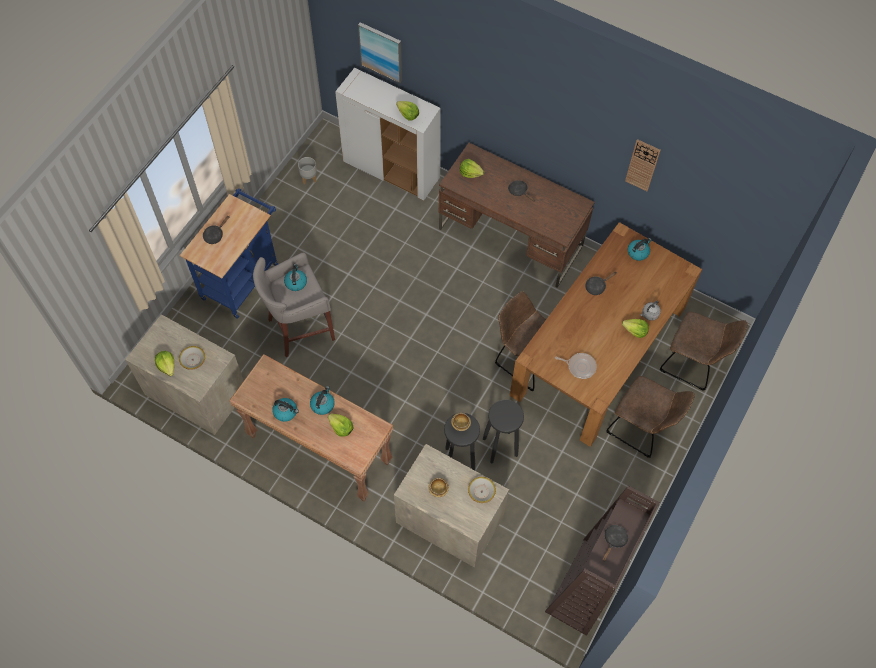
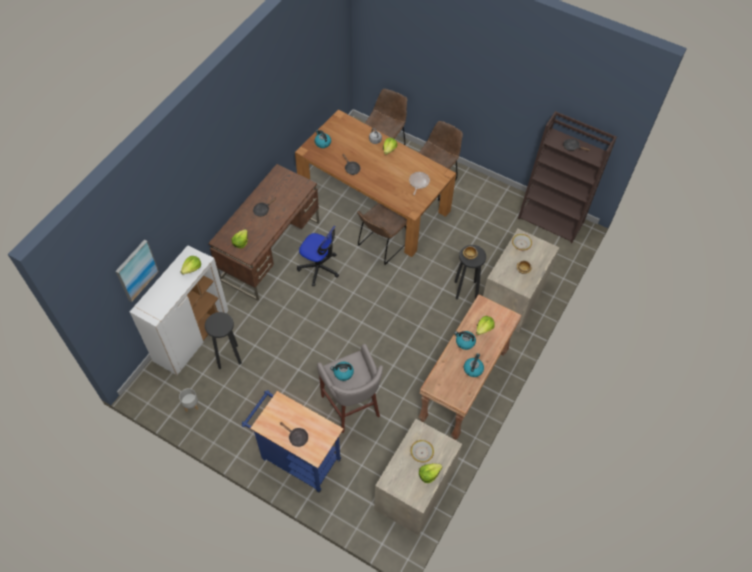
camera: 90 degrees left, 5 degrees down
(487, 290) = (319, 268): none -> office chair
(500, 447) = (453, 264): black stool -> black stool (228, 356)
(642, 165) = (285, 98): wall clock -> none

